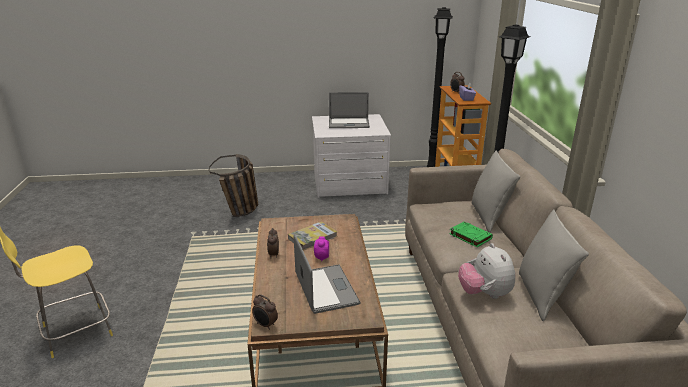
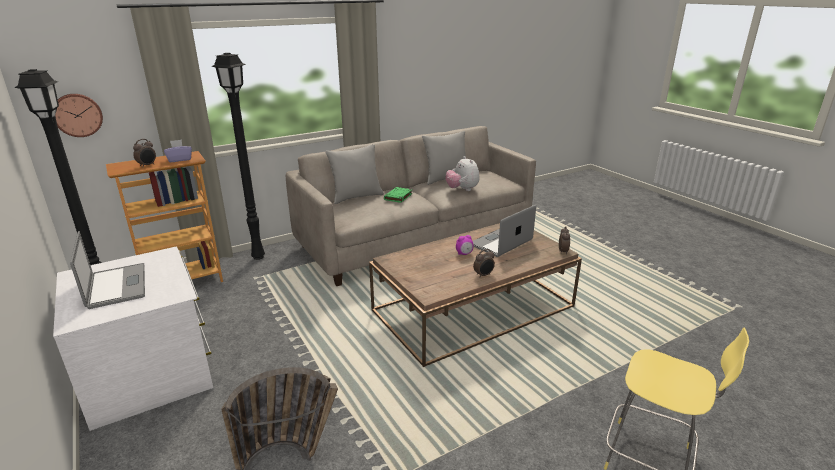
camera: 115 degrees left, 0 degrees up
(312, 237) = (437, 266): book -> none
(484, 294) = (462, 189): plush toy -> plush toy turned 105 degrees clockwise
(487, 49) = (77, 115): none -> wall clock

